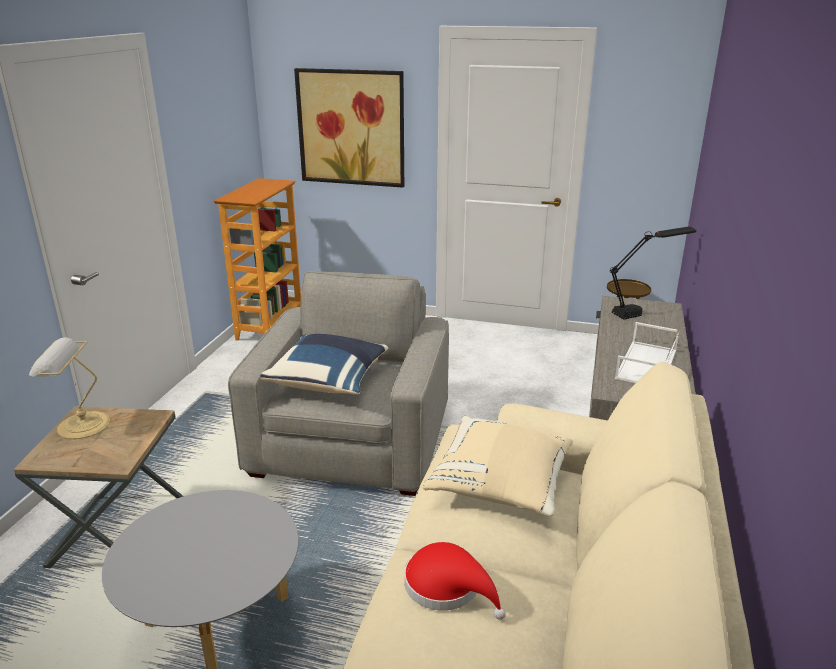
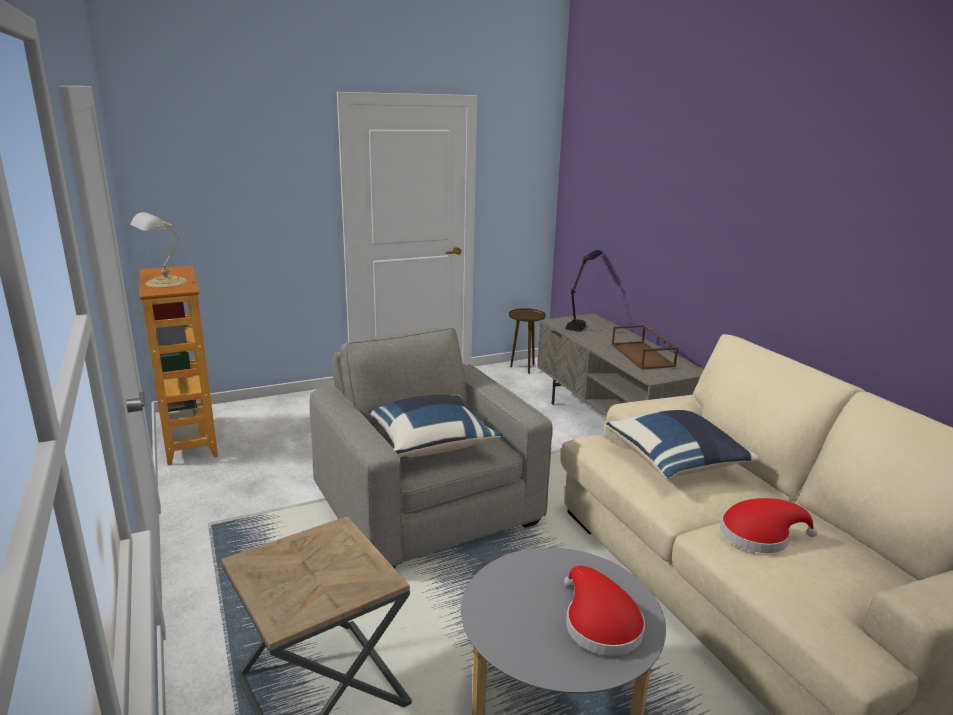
camera: 40 degrees left, 5 degrees down
(80, 425) = (269, 570): table lamp -> table lamp (164, 283)
(206, 575) = (599, 624): none -> red hat
(351, 128) = (245, 200): picture -> none
(501, 485) = (676, 462): beige pillow -> blue pillow
(647, 365) = (643, 355): white tray -> brown tray

